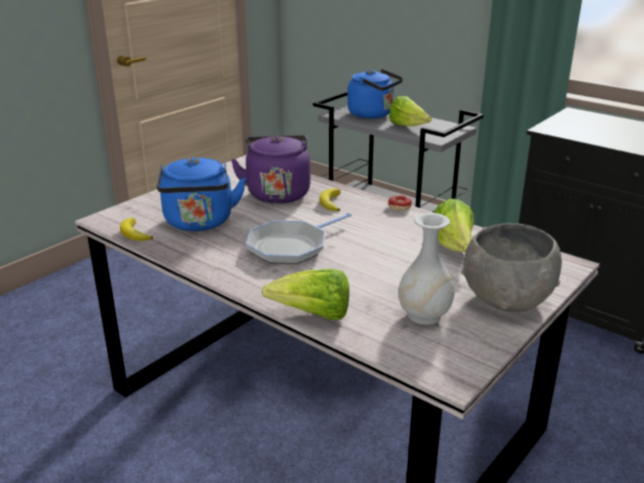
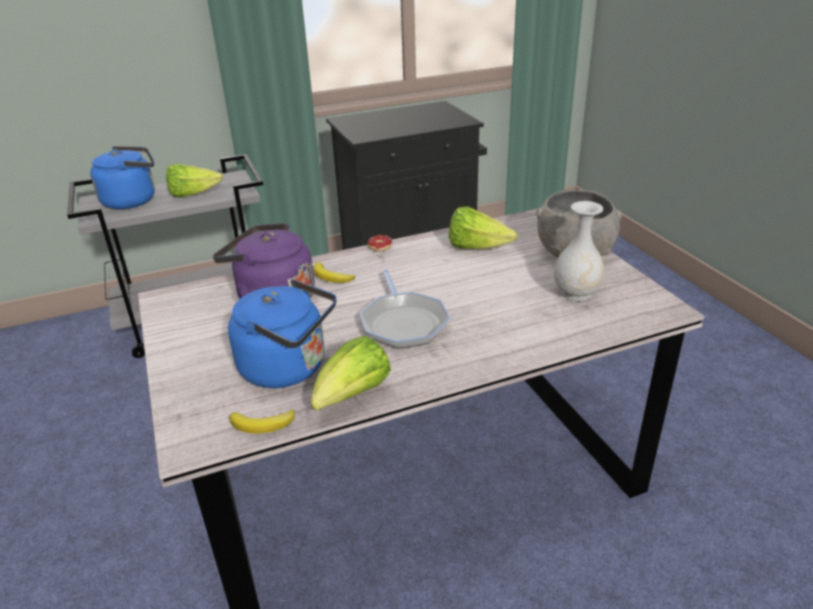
camera: 60 degrees left, 5 degrees up
(313, 315) = (543, 345): lettuce -> lettuce (353, 396)

